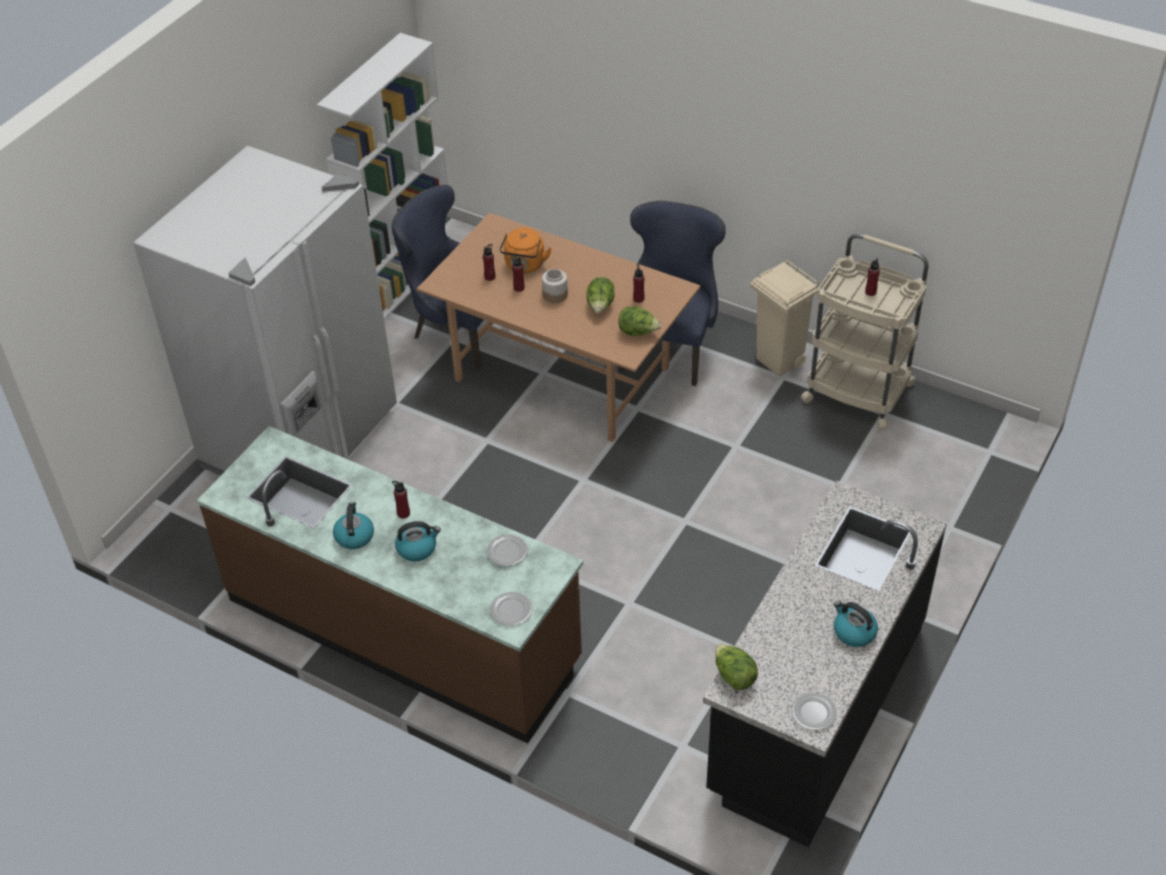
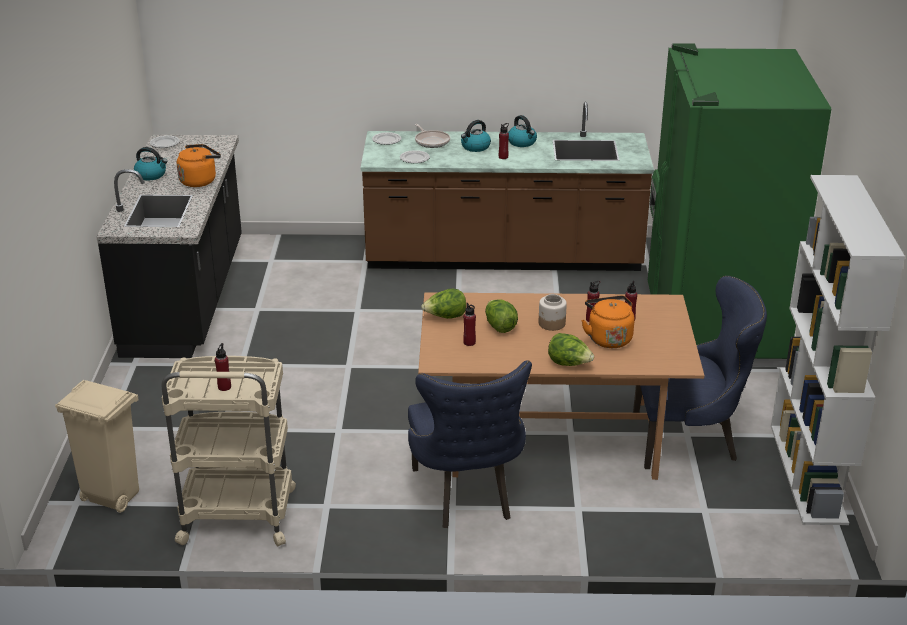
camera: 150 degrees right, 15 degrees down
(301, 438) = (713, 325): white fridge -> green fridge
(458, 584) = (431, 141): none -> frying pan
(734, 676) = (223, 144): lettuce -> lettuce (569, 364)
(779, 361) = (338, 520): beige trash can -> beige trash can (111, 497)
(795, 594) = (200, 180): none -> orange kettle

